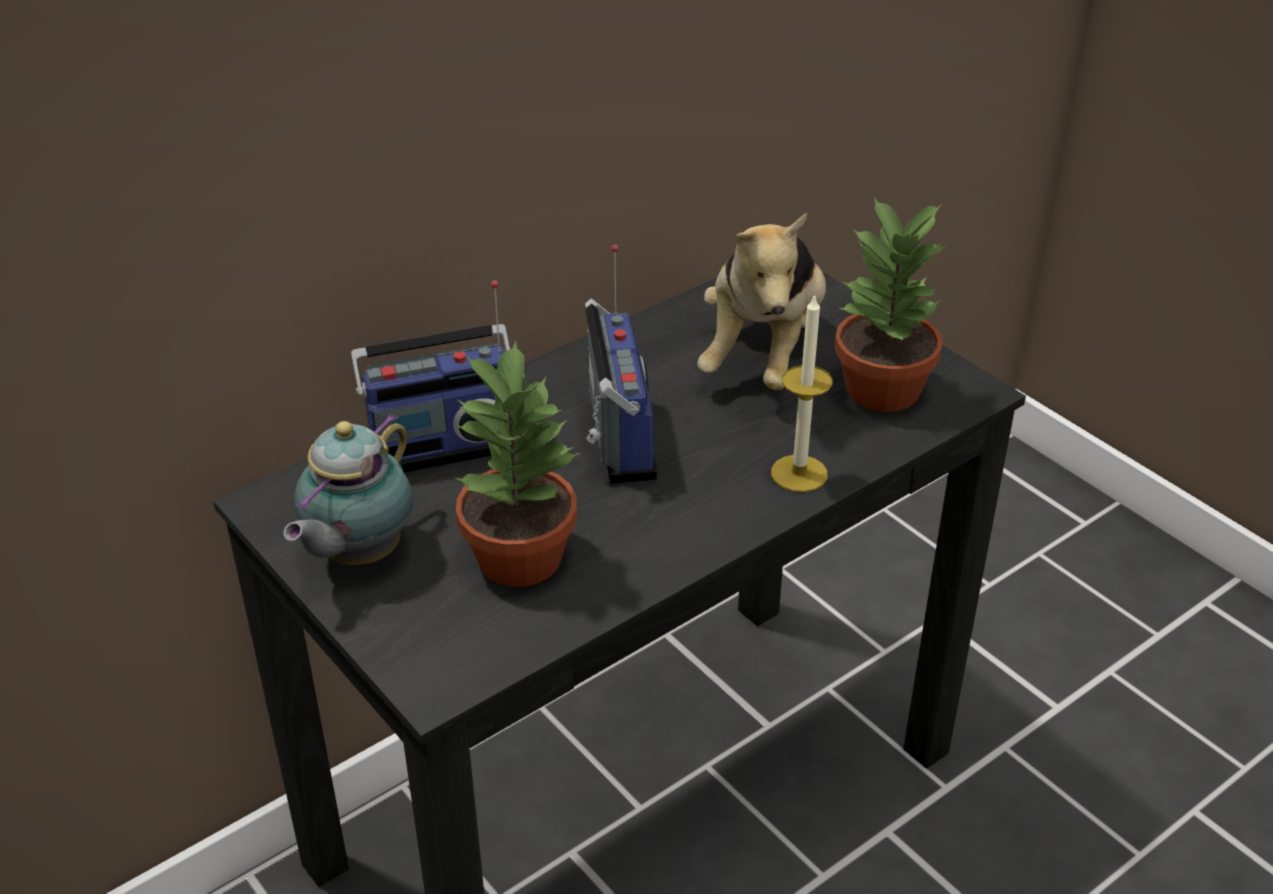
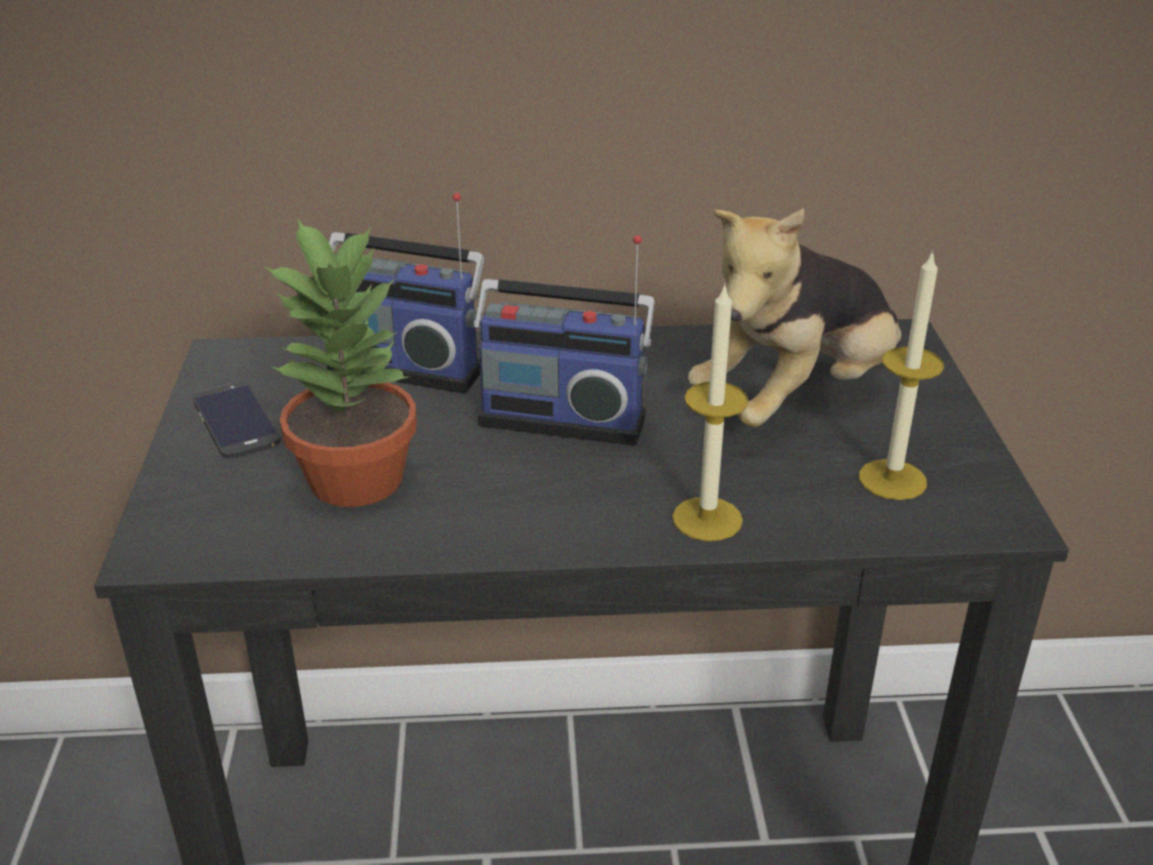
camera: 35 degrees right, 5 degrees down
(357, 555) = (236, 421): teapot -> phone
(616, 438) = (564, 417): radio -> radio turned 75 degrees clockwise
(883, 391) = (892, 479): potted plant -> candle

